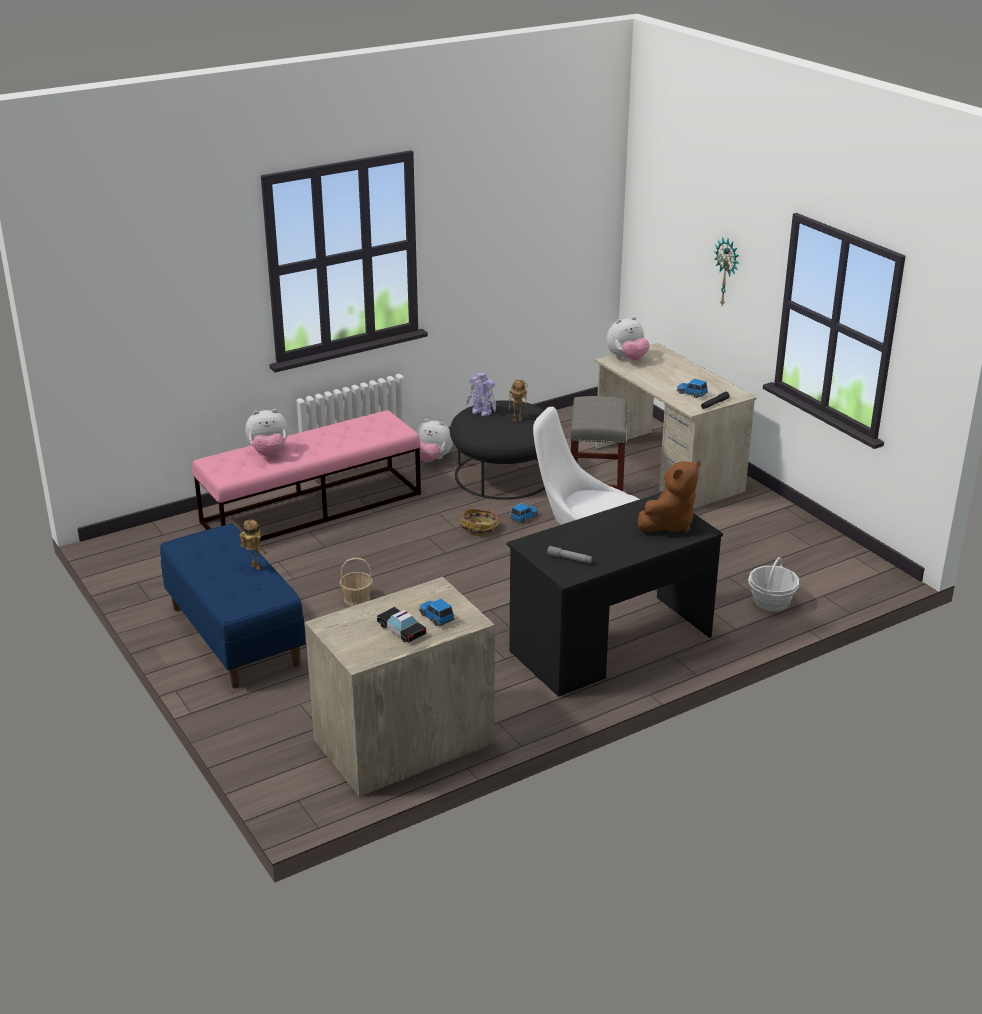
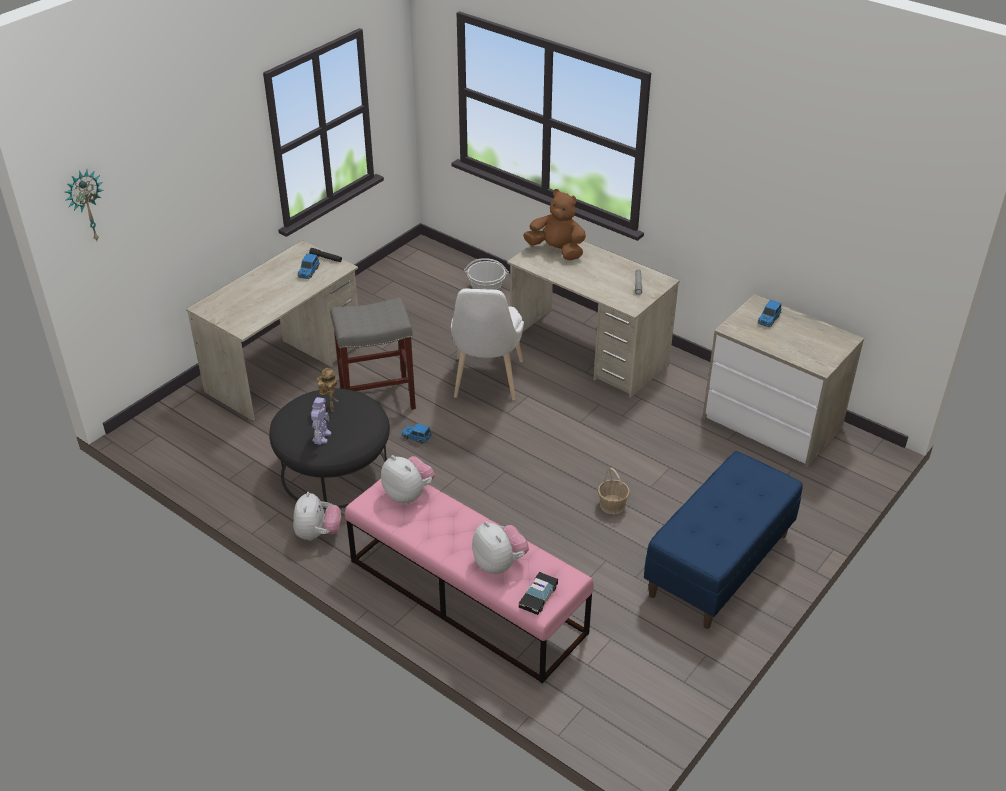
camera: 110 degrees left, 10 degrees up
(254, 567) = (712, 494): toy robot -> none
(401, 630) = (796, 330): toy car -> toy car (538, 597)
(480, 528) = (449, 460): basket -> none
(610, 644) = (588, 352): black desk -> beige desk
(627, 359) = (237, 319): plush toy -> plush toy (408, 494)
(727, 272) = (212, 183): wall clock -> wall clock (86, 205)

